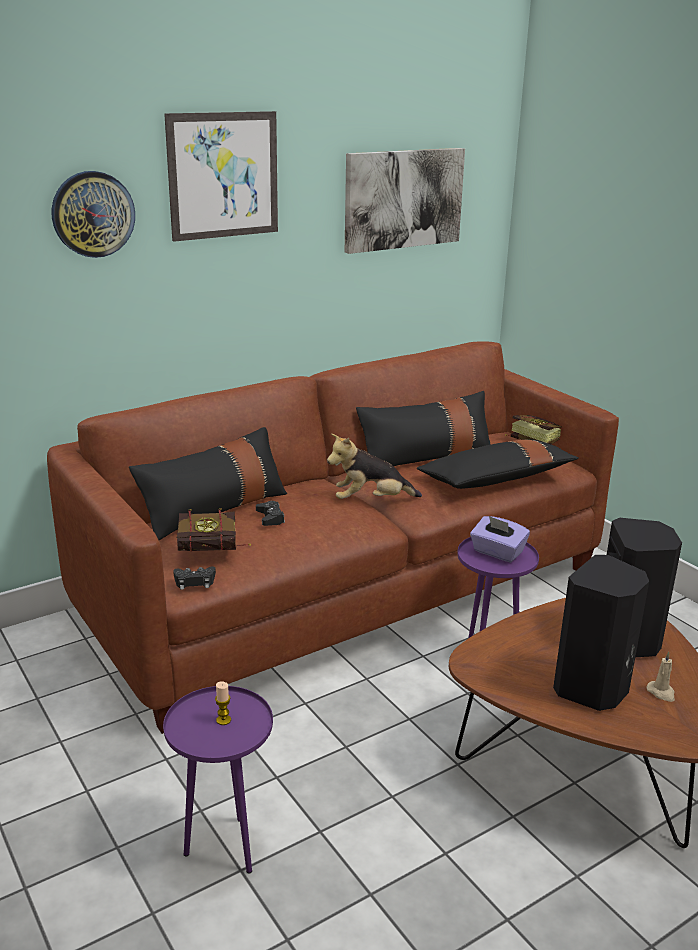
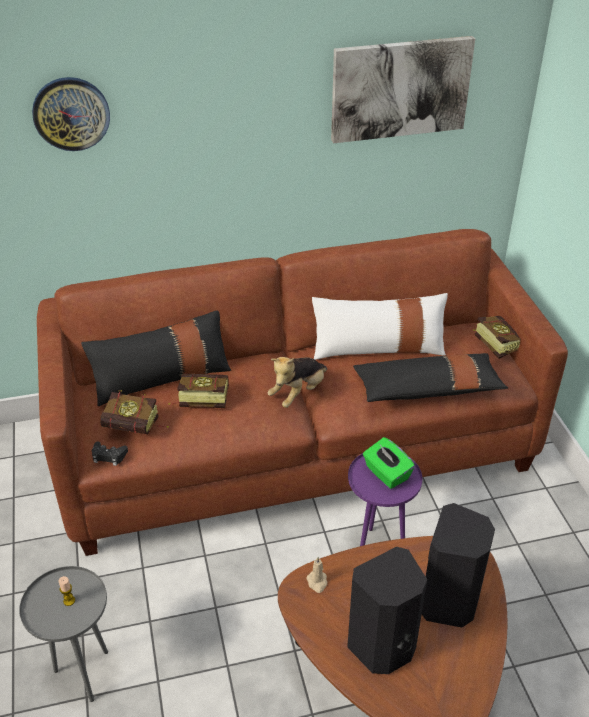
camera: 20 degrees right, 15 degrees up
(223, 175) = (199, 75): picture -> none
(225, 847) = (84, 673): purple side table -> grey side table
(270, 518) = (198, 400): black game controller -> book
(371, 501) = (298, 393): plush toy -> plush toy turned 60 degrees counterclockwise
(426, 458) = (378, 348): black pillow -> white pillow
(497, 552) = (386, 473): purple tissue box -> green tissue box
(661, 693) = (442, 668): beige candle -> beige candle (317, 582)

